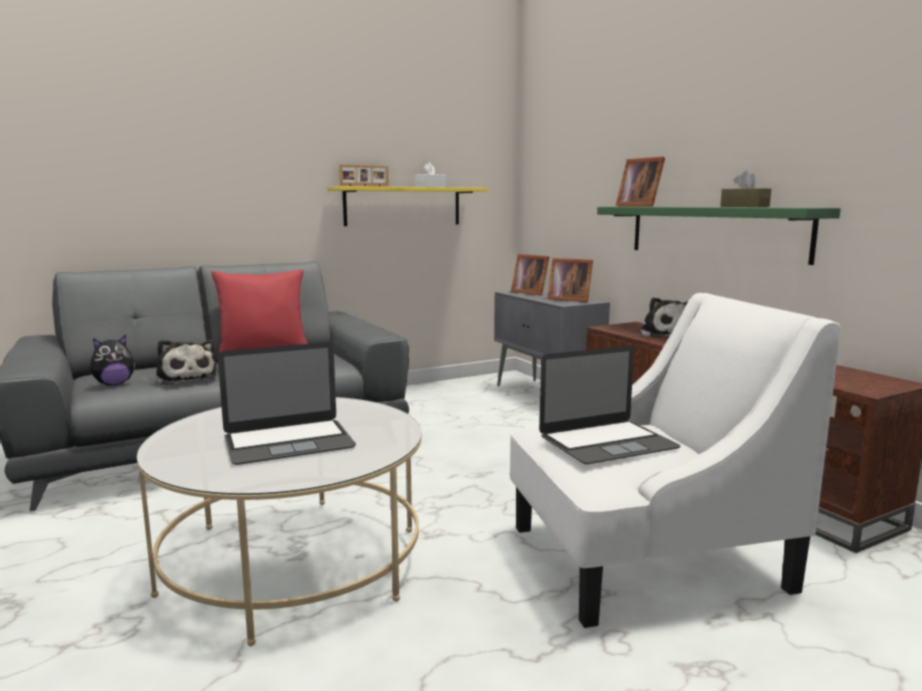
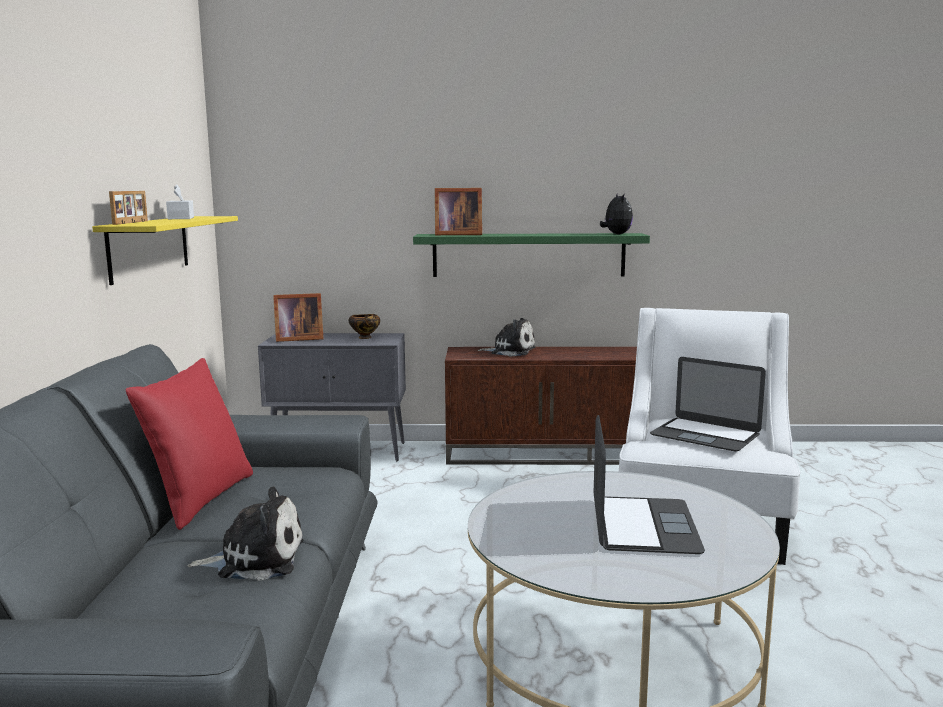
camera: 60 degrees left, 0 degrees up
(114, 384) = (213, 613): plush toy -> plush toy (616, 234)
(568, 299) = (365, 338): picture frame -> bowl
(607, 442) = (705, 434): laptop -> laptop turned 120 degrees clockwise
(744, 207) = (576, 234): brown tissue box -> none

